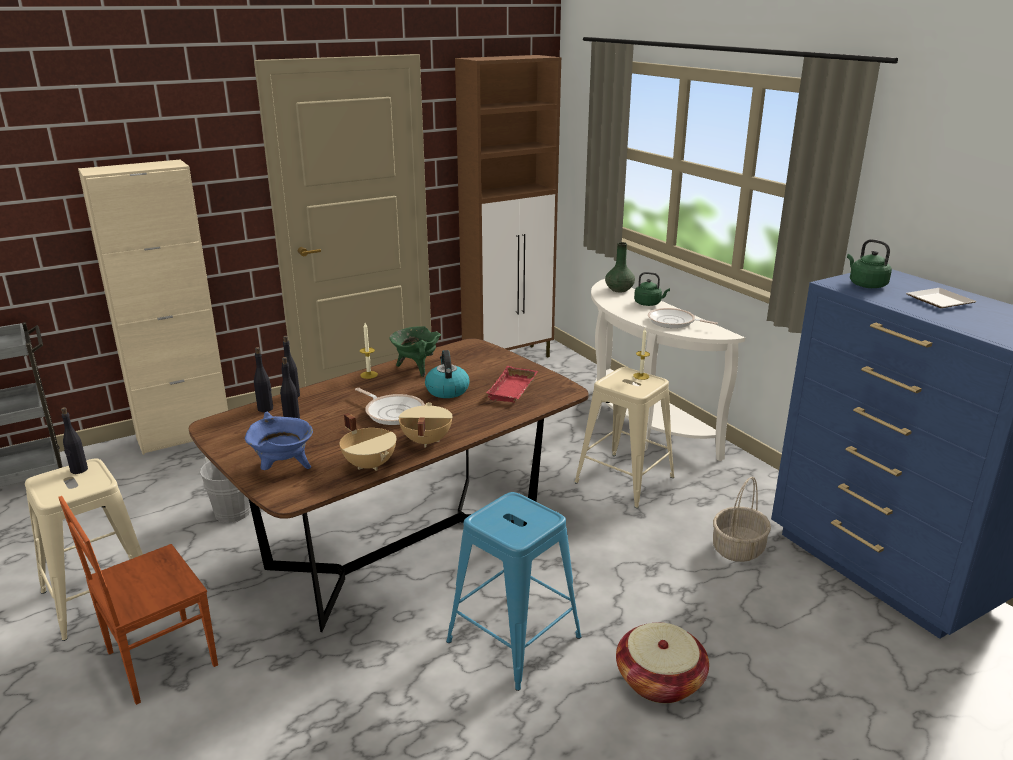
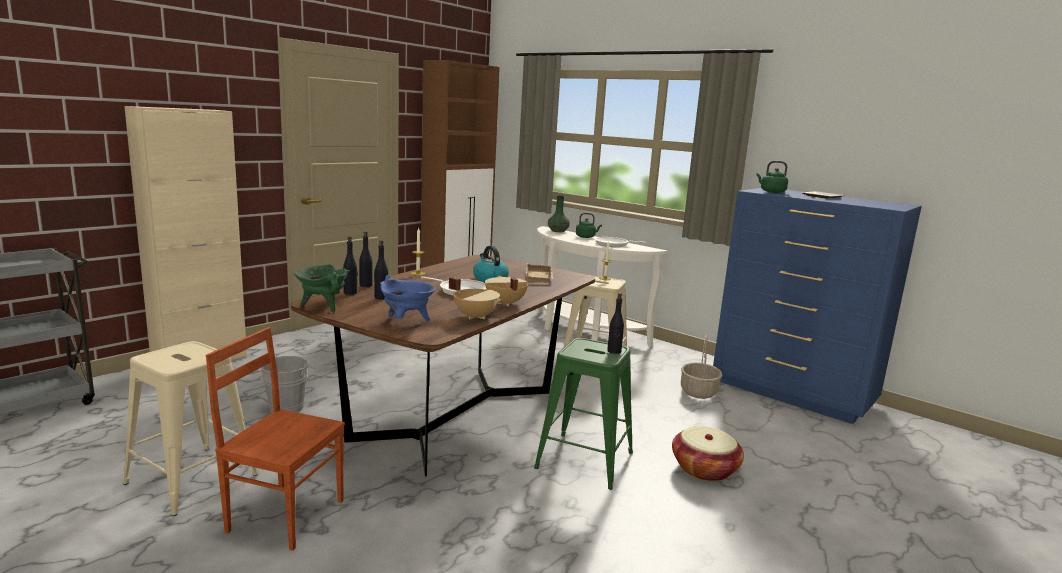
camera: 20 degrees left, 10 degrees down
(79, 470) = (182, 349): black bottle -> black bottle (614, 351)
(159, 658) = (285, 514): brown chair -> brown chair turned 75 degrees clockwise
(416, 368) = (452, 269): green cooking pot -> green cooking pot (323, 306)
(513, 639) = (584, 460): blue stool -> green stool
(514, 390) = (540, 277): red tray -> beige tray

